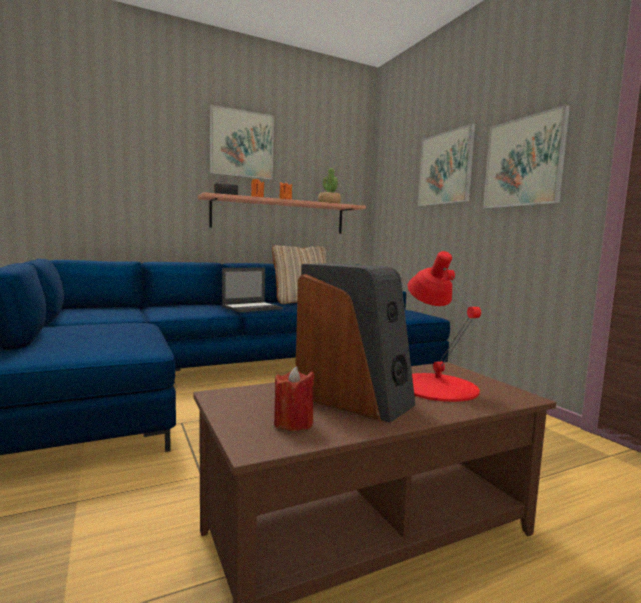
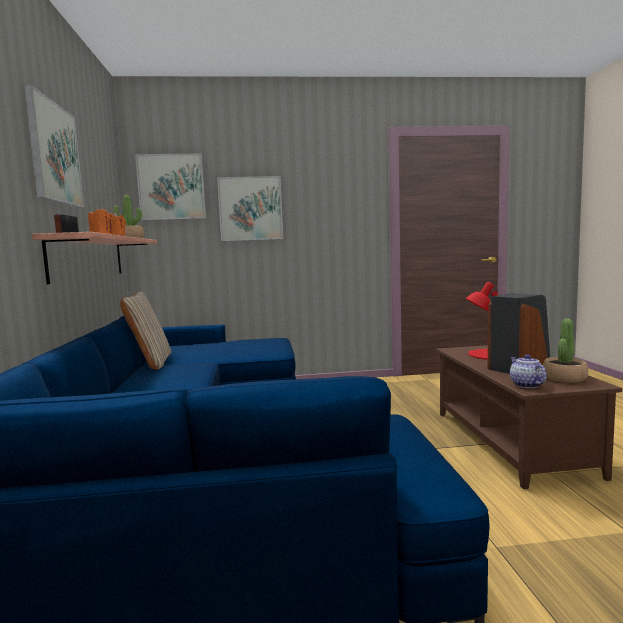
camera: 70 degrees left, 0 degrees up
(244, 395) = (526, 385): none -> teapot
(252, 307) = (175, 380): laptop -> none
(293, 423) = (564, 378): red candle -> potted plant
(523, 162) = (331, 213): picture -> picture (171, 187)

